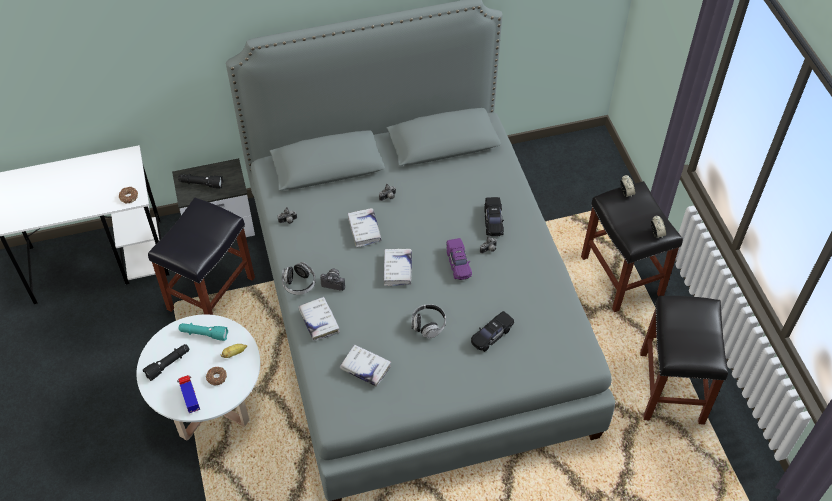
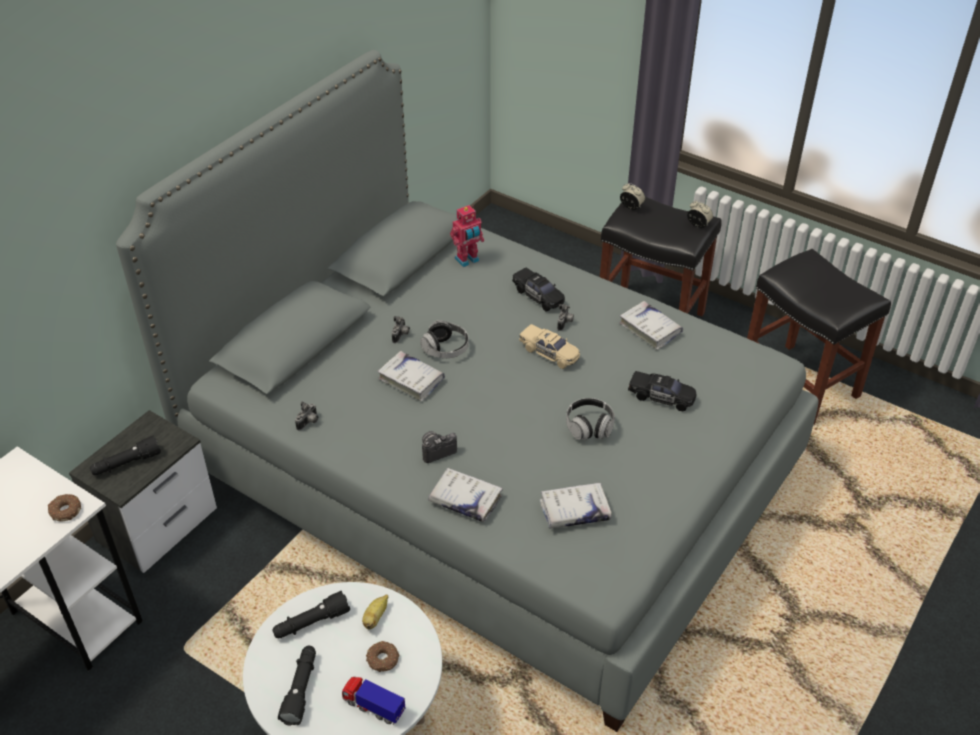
camera: 40 degrees left, 10 degrees down
(203, 334) = (311, 623): turquoise flashlight -> black flashlight
(211, 294) = (224, 607): black stool -> none
(299, 284) = (396, 477): headphones -> headphones (445, 349)
(397, 270) = (493, 396): white book -> white book (650, 329)
(458, 263) = (549, 353): purple toy car -> beige toy car
(478, 170) = (467, 260): none -> toy robot
(491, 335) = (661, 397): black toy car -> black toy car turned 75 degrees counterclockwise

